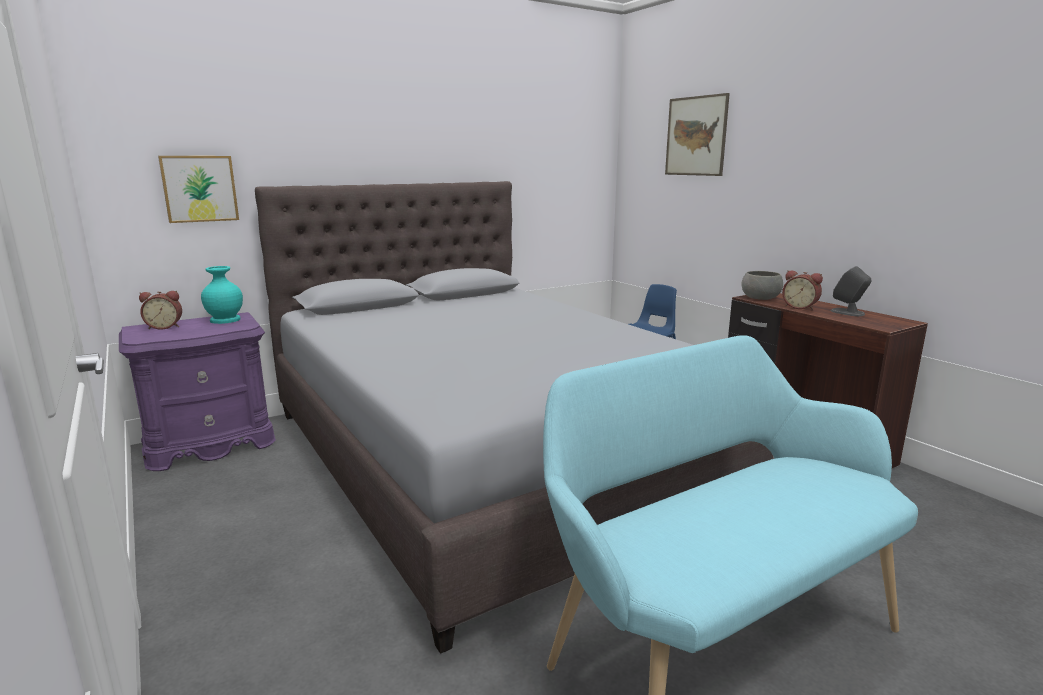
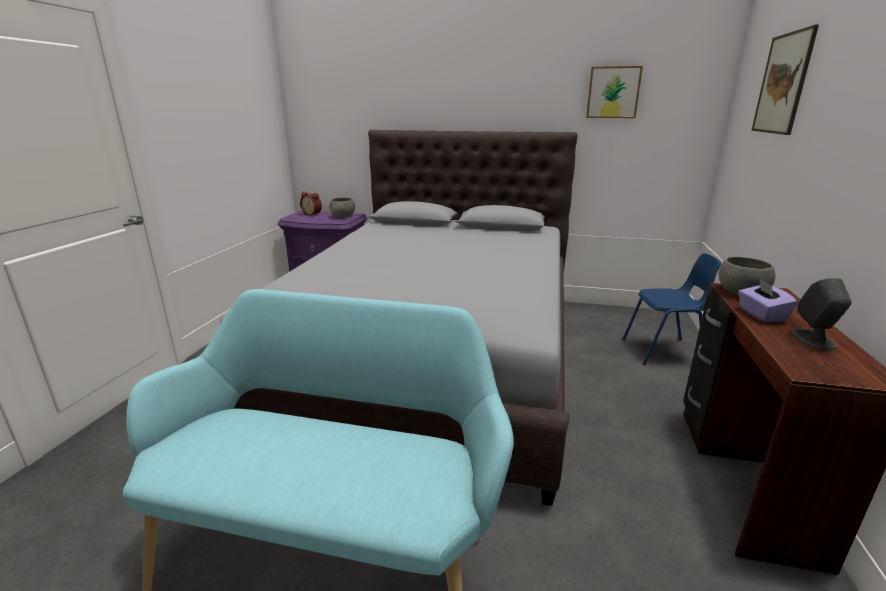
camera: 45 degrees right, 5 degrees up
(199, 188) = (343, 130): picture -> picture (613, 92)
(224, 320) = (342, 216): turquoise vase -> grey bowl
(800, 307) = (761, 315): alarm clock -> purple tissue box

